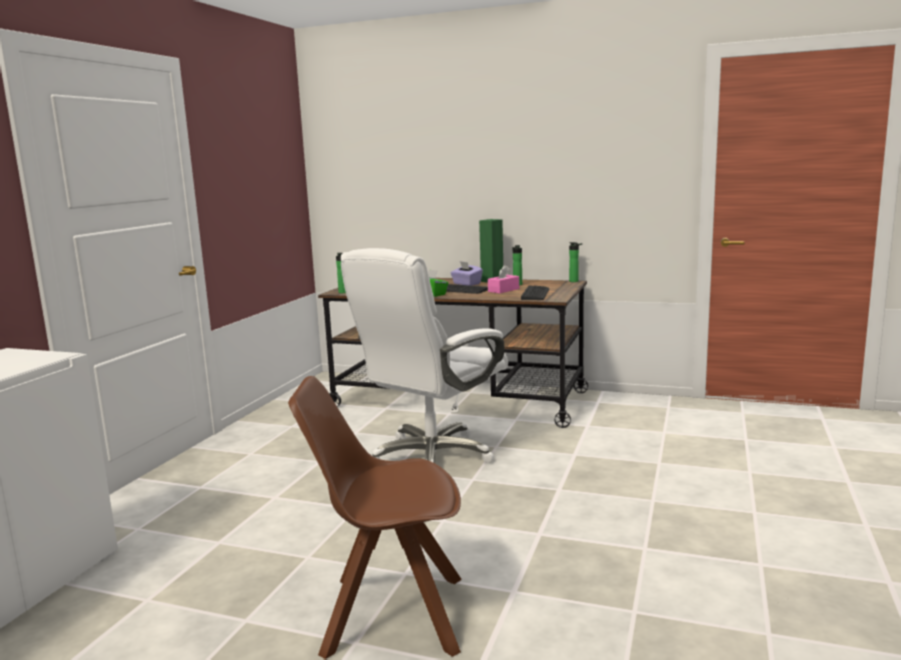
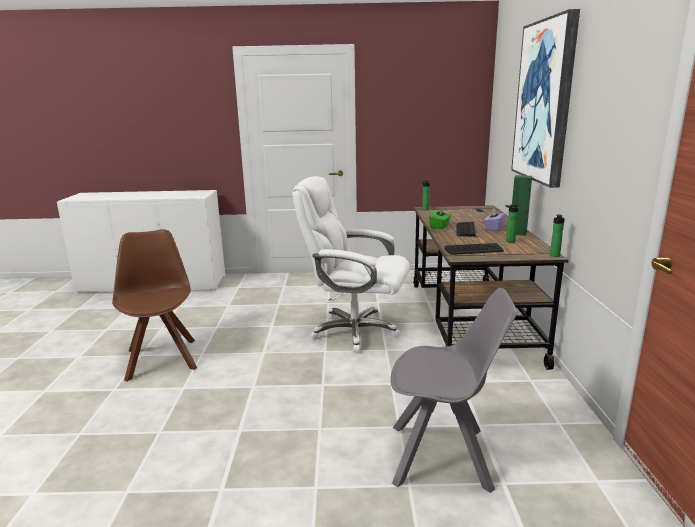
camera: 70 degrees right, 5 degrees up
(479, 144) = (545, 102): none -> picture
(503, 290) = (479, 240): pink tissue box -> none
(710, 453) = (443, 457): none -> grey chair

